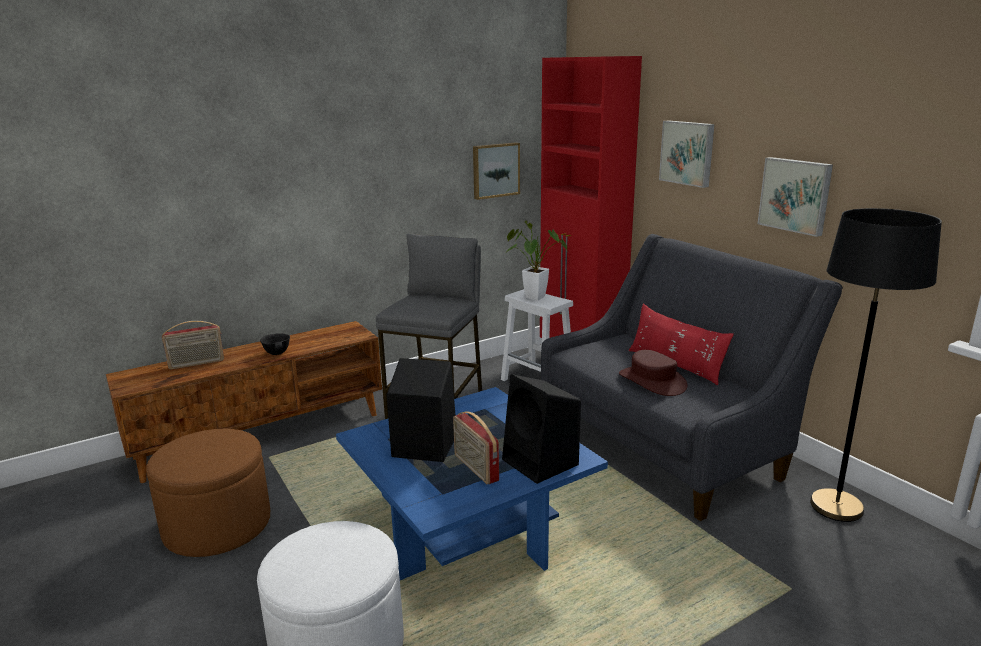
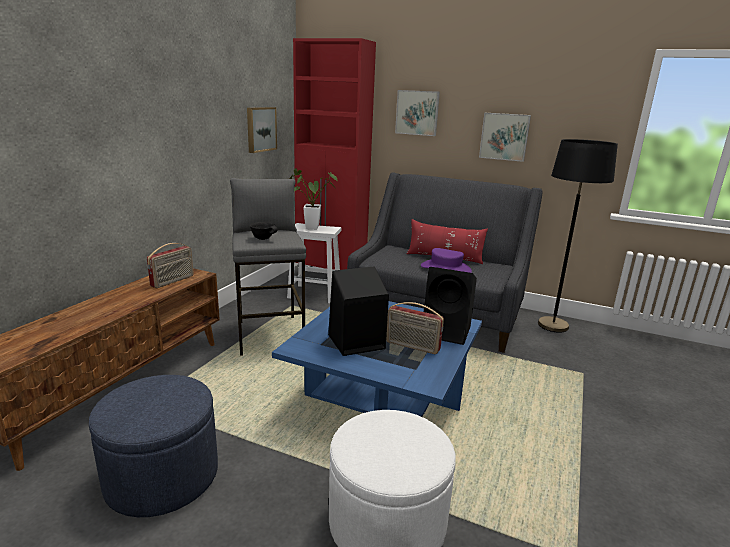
camera: 35 degrees left, 0 degrees up
(196, 363) = (53, 326): radio -> radio (173, 281)
(217, 526) = (162, 477): brown ottoman -> blue ottoman
(278, 353) = (136, 301): black bowl -> black bowl (264, 238)
(652, 381) = (445, 268): brown hat -> purple hat

